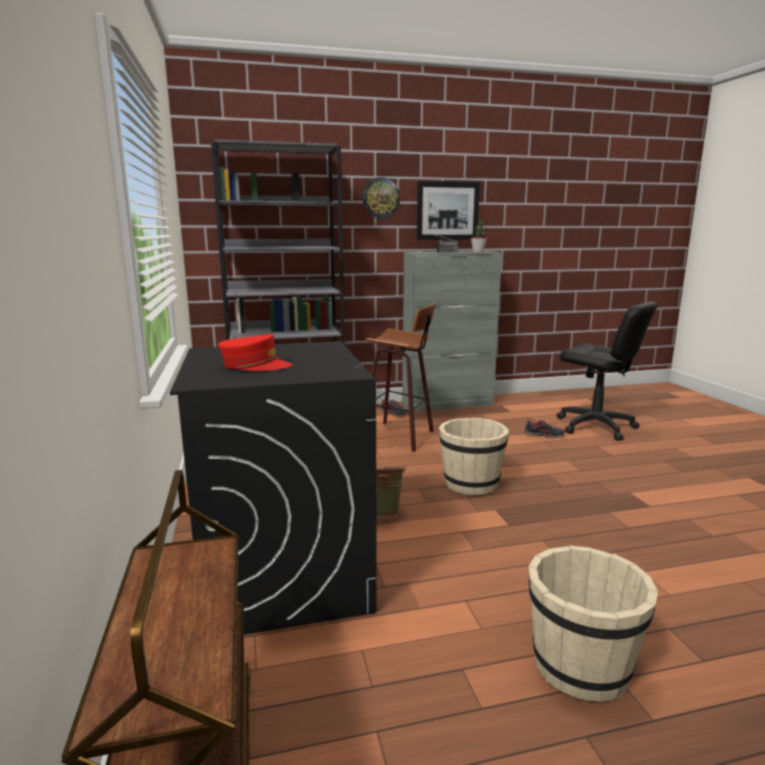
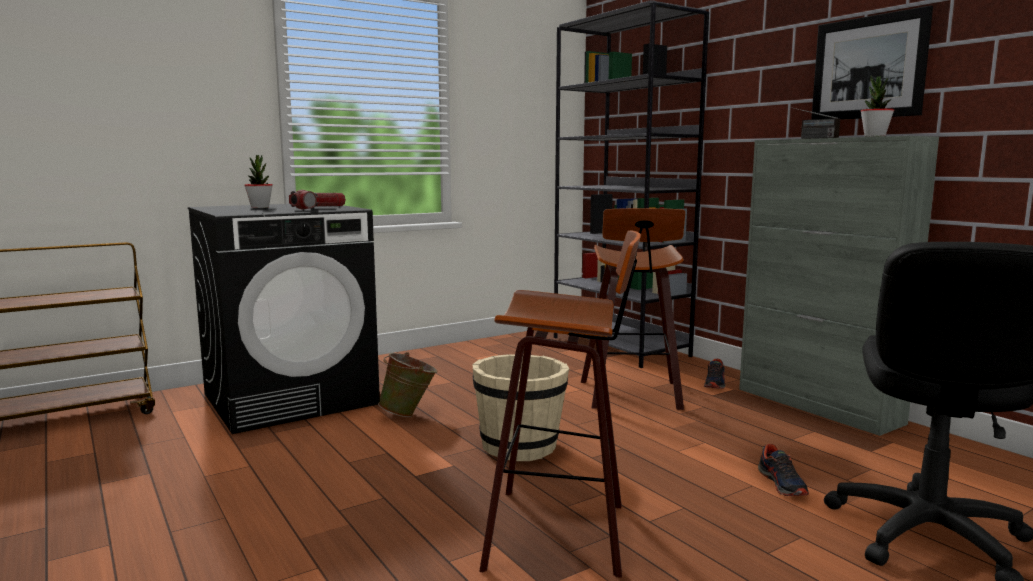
camera: 70 degrees right, 5 degrees down
(255, 366) = (260, 207): red cap -> potted plant
(304, 351) = (318, 208): none -> flashlight
(381, 197) = (766, 60): wall clock -> none
(580, 665) = (136, 524): beige bucket -> none
(593, 492) = (562, 532): none -> stool

